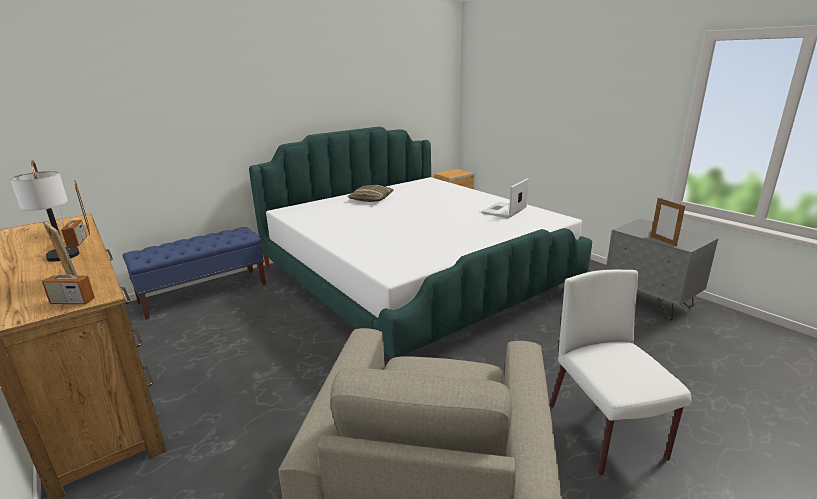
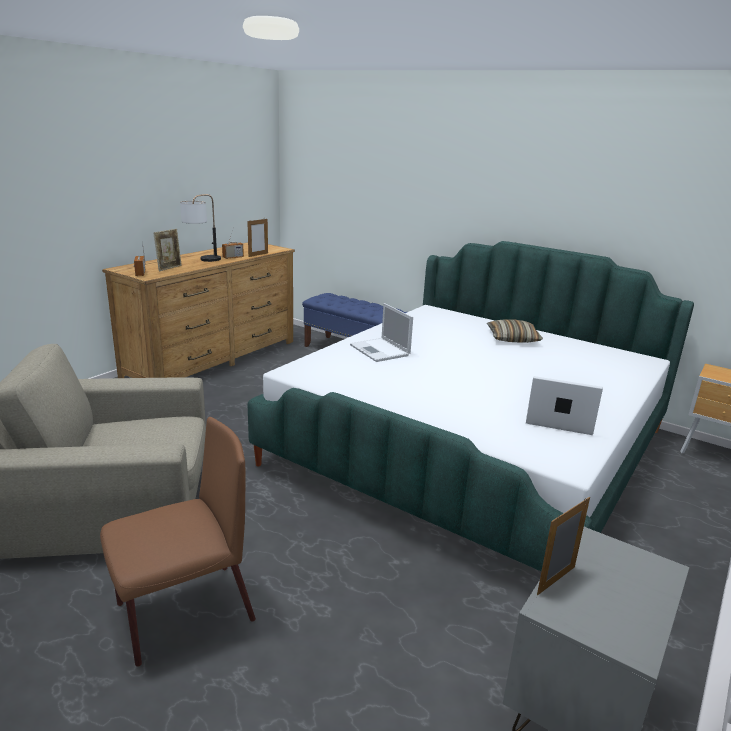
camera: 70 degrees right, 0 degrees up
(365, 238) = (380, 350): none -> laptop
(606, 433) = (183, 613): white chair -> brown chair

